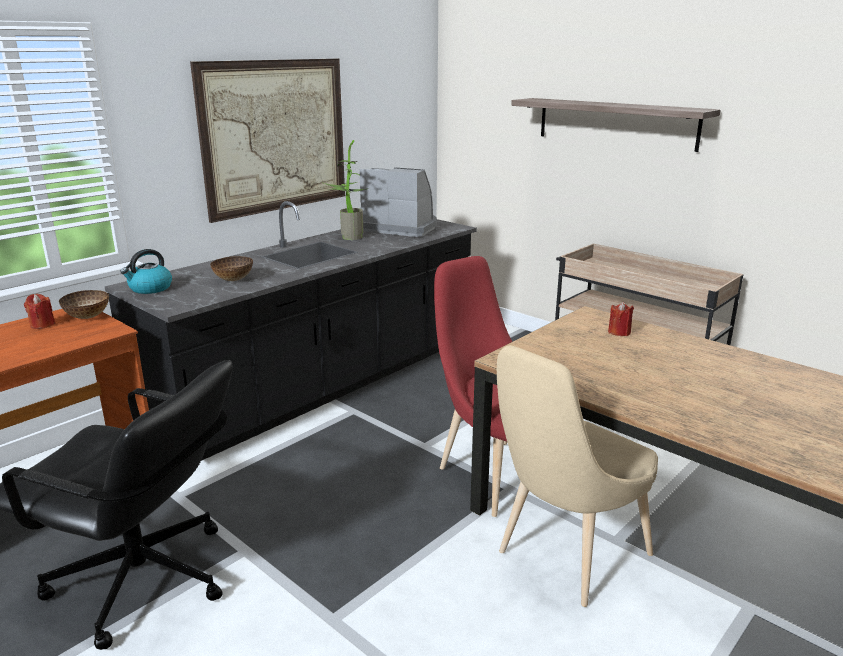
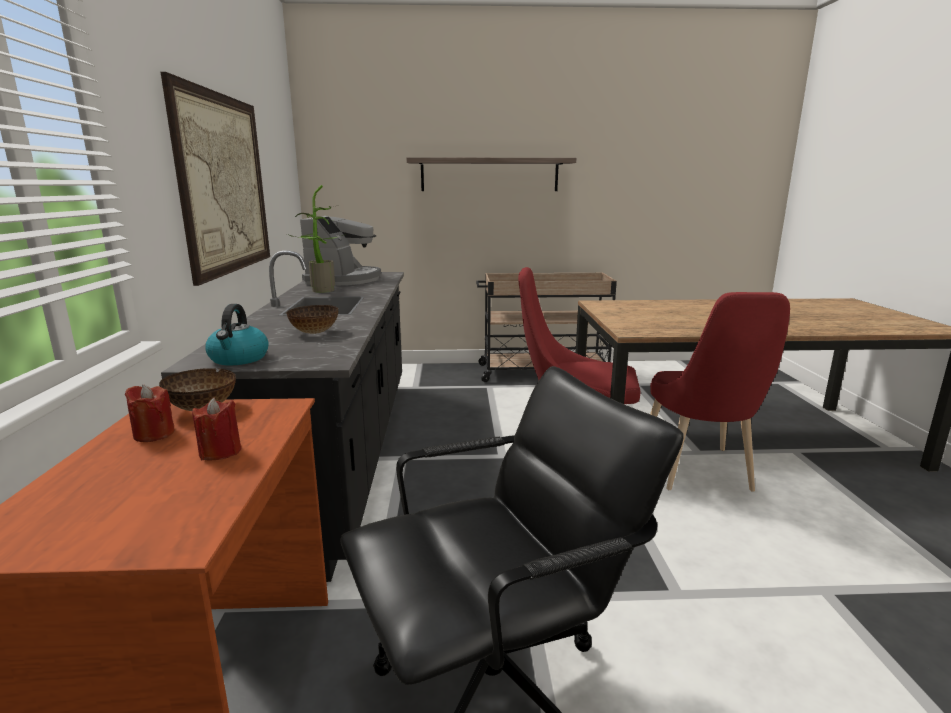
camera: 45 degrees left, 5 degrees down
(400, 227) = (344, 279): coffee machine -> coffee machine turned 120 degrees clockwise
(566, 557) = (697, 473): beige chair -> red chair
(619, 332) = (635, 306): red candle -> red candle (220, 452)

